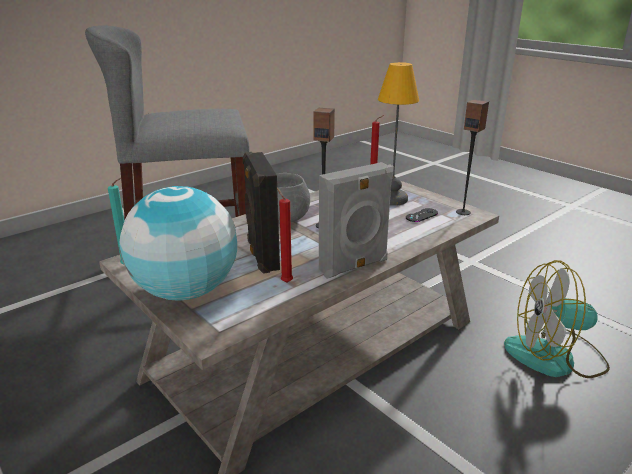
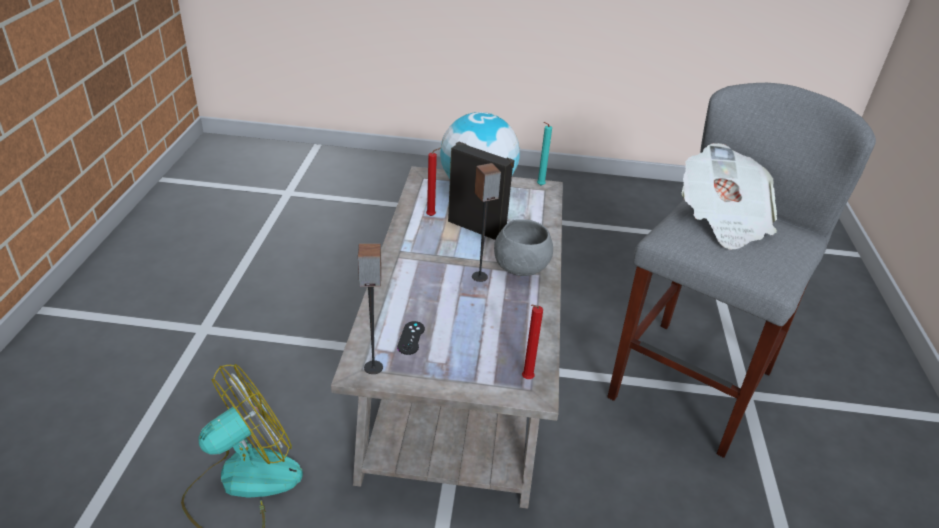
camera: 135 degrees right, 10 degrees up
(181, 120) = (722, 220): none -> newspaper
(355, 266) = (403, 247): grey speaker -> none
(392, 199) = (468, 353): table lamp -> none

